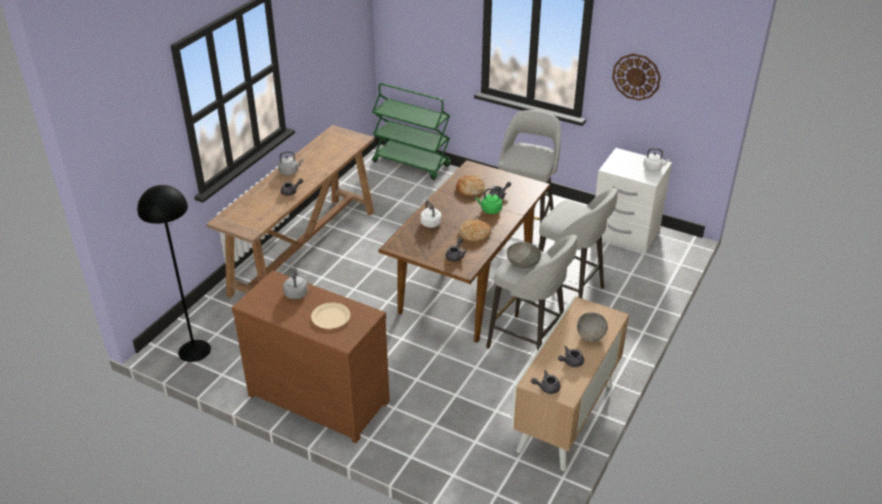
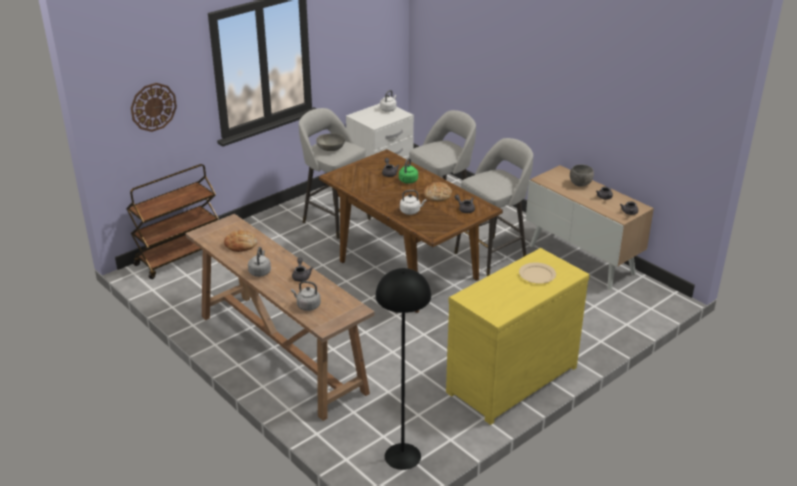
camera: 70 degrees left, 5 degrees down
(296, 293) = (493, 288): grey kettle -> grey kettle (307, 306)
(320, 395) = (508, 378): brown dresser -> yellow dresser
(412, 164) = (179, 256): green cart -> brown cart
(470, 188) = (368, 183): bread -> bread (241, 244)
(523, 263) = (491, 183): grey bowl -> grey bowl (331, 149)
(636, 76) = (346, 45): wall clock -> wall clock (153, 107)

